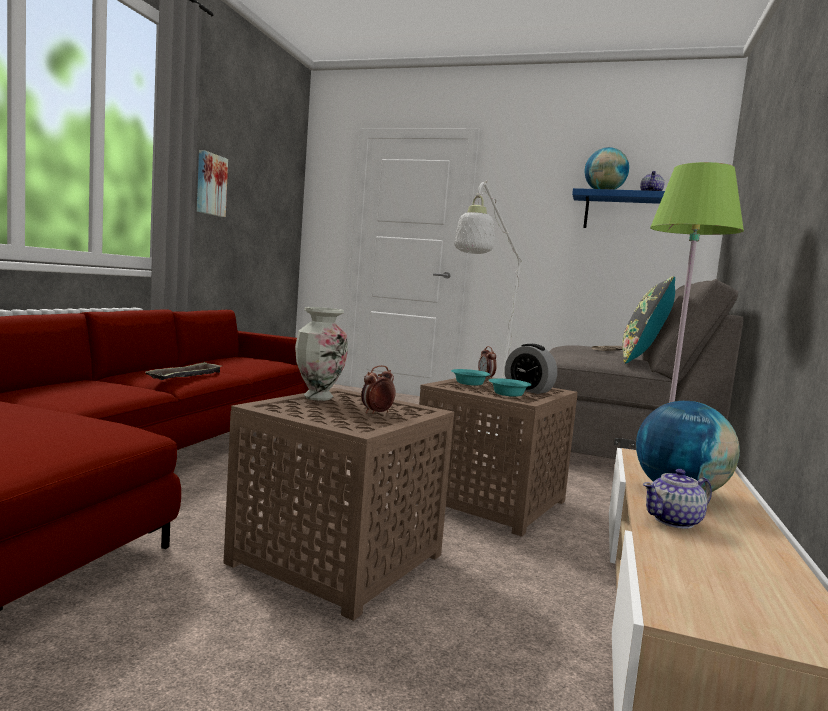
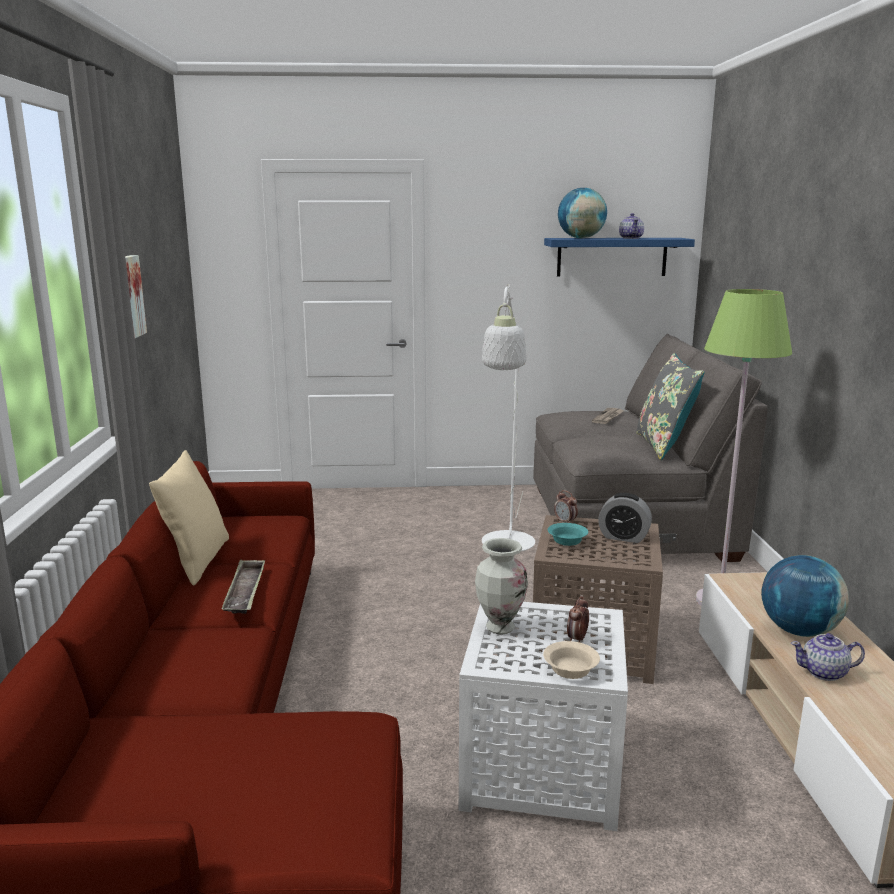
camera: 20 degrees left, 10 degrees up
(182, 364) = (196, 561): none -> beige pillow
(336, 421) = (572, 669): none -> beige bowl
(338, 561) = (544, 770): brown side table -> white side table
(509, 394) = (621, 554): turquoise bowl -> none
(674, 521) = (824, 673): teapot -> teapot turned 45 degrees clockwise

